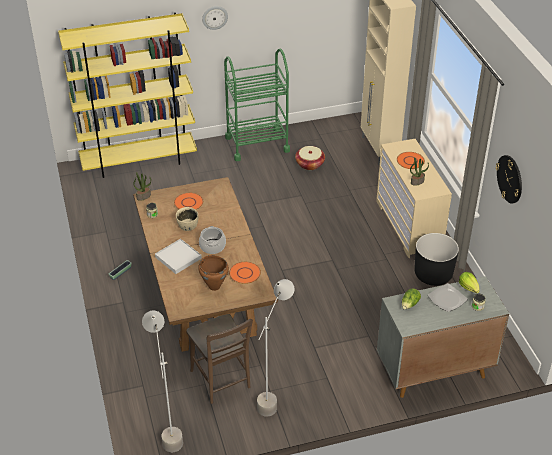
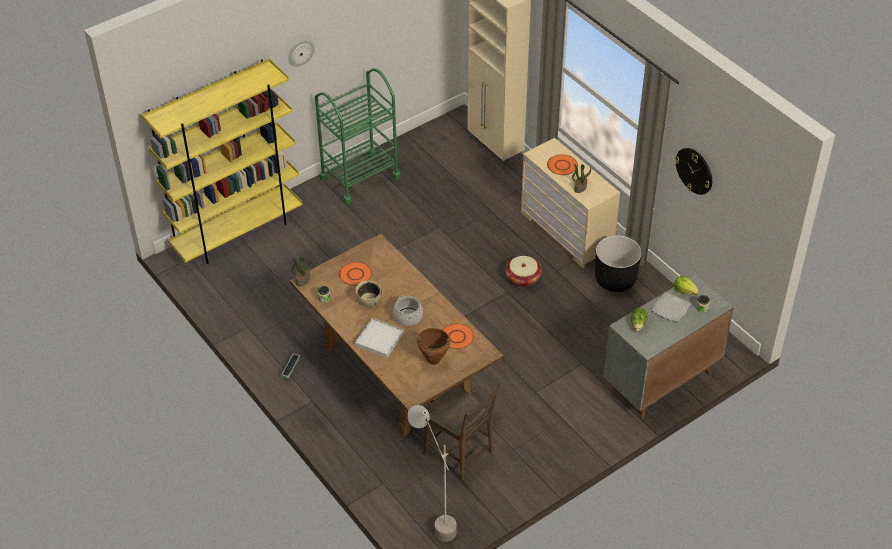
camera: 20 degrees left, 5 degrees up
(274, 396) = (520, 453): grey floor lamp -> none
(310, 164) = (429, 187): basket -> basket (523, 278)

